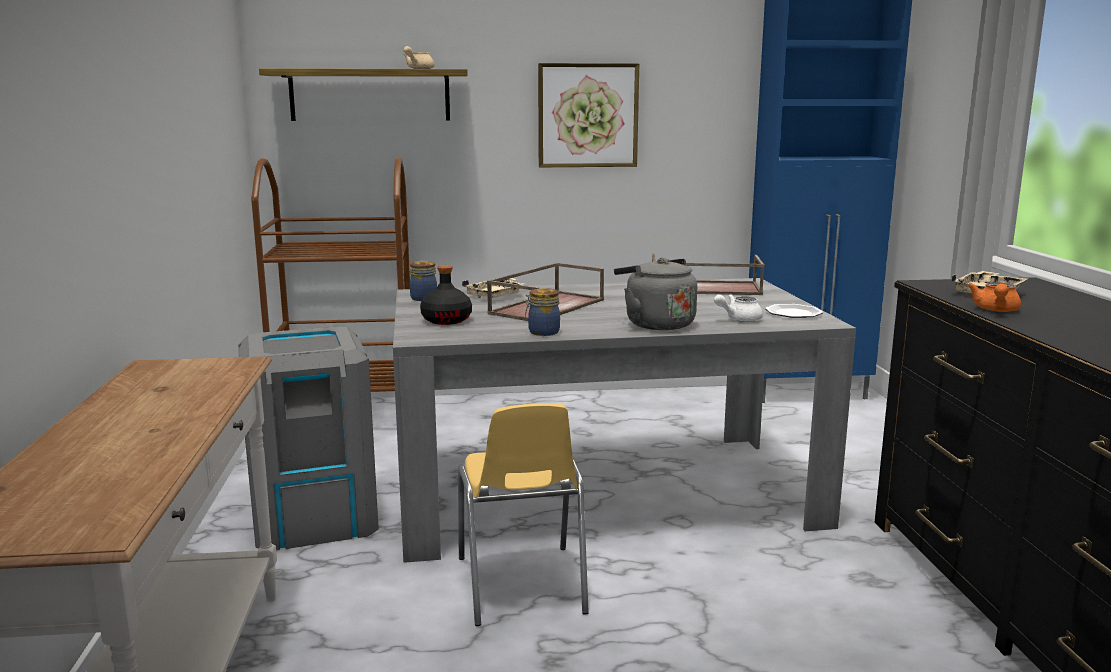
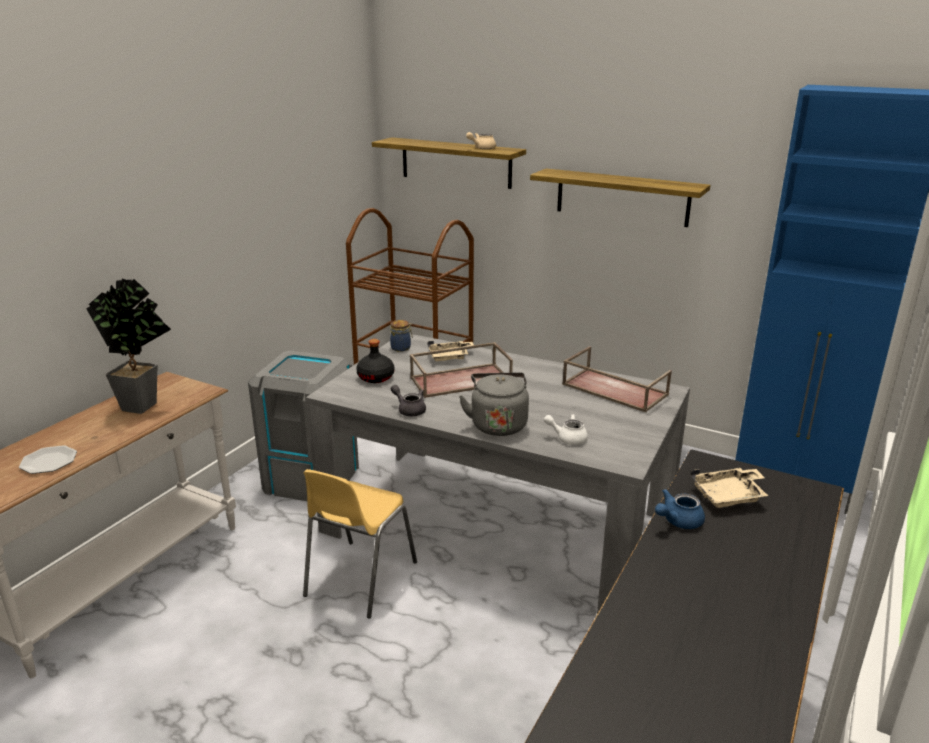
camera: 35 degrees right, 10 degrees up
(171, 389) = (145, 404): none -> potted plant
(542, 332) = (409, 410): jar -> grey teapot
(588, 115) = (622, 197): picture -> shelf
(793, 313) = (624, 444): plate -> plate (48, 462)
(995, 310) = (677, 521): orange teapot -> blue teapot

